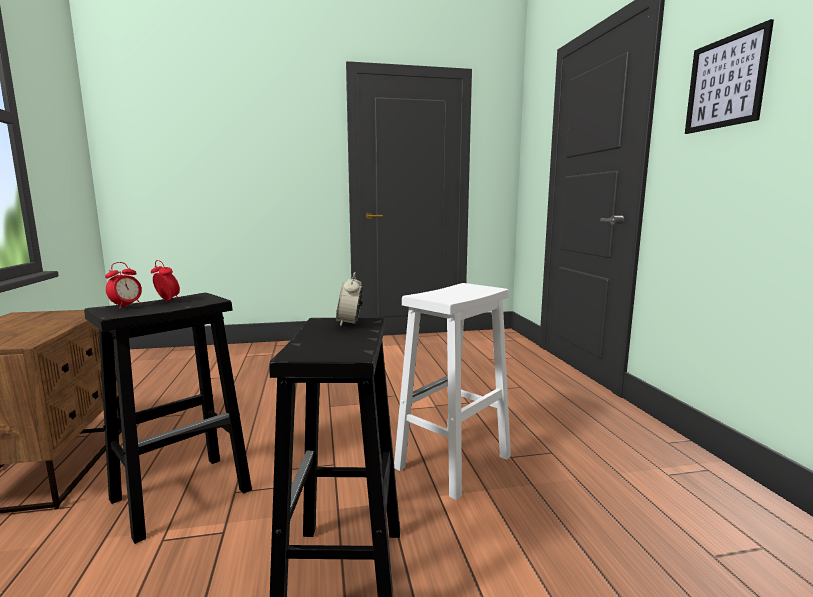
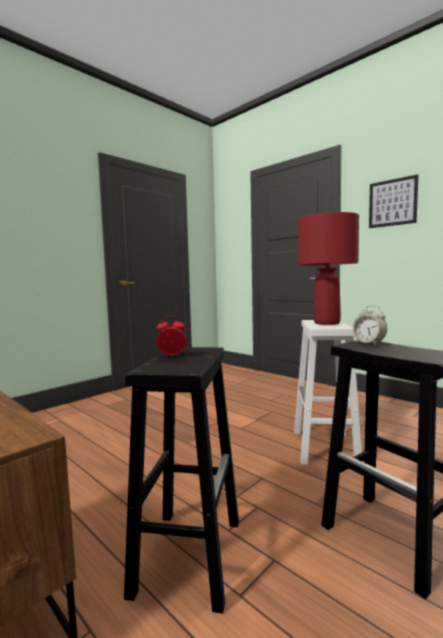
camera: 35 degrees left, 5 degrees down
(126, 306) = (161, 365): alarm clock -> none
(464, 291) = (327, 323): none -> red table lamp

